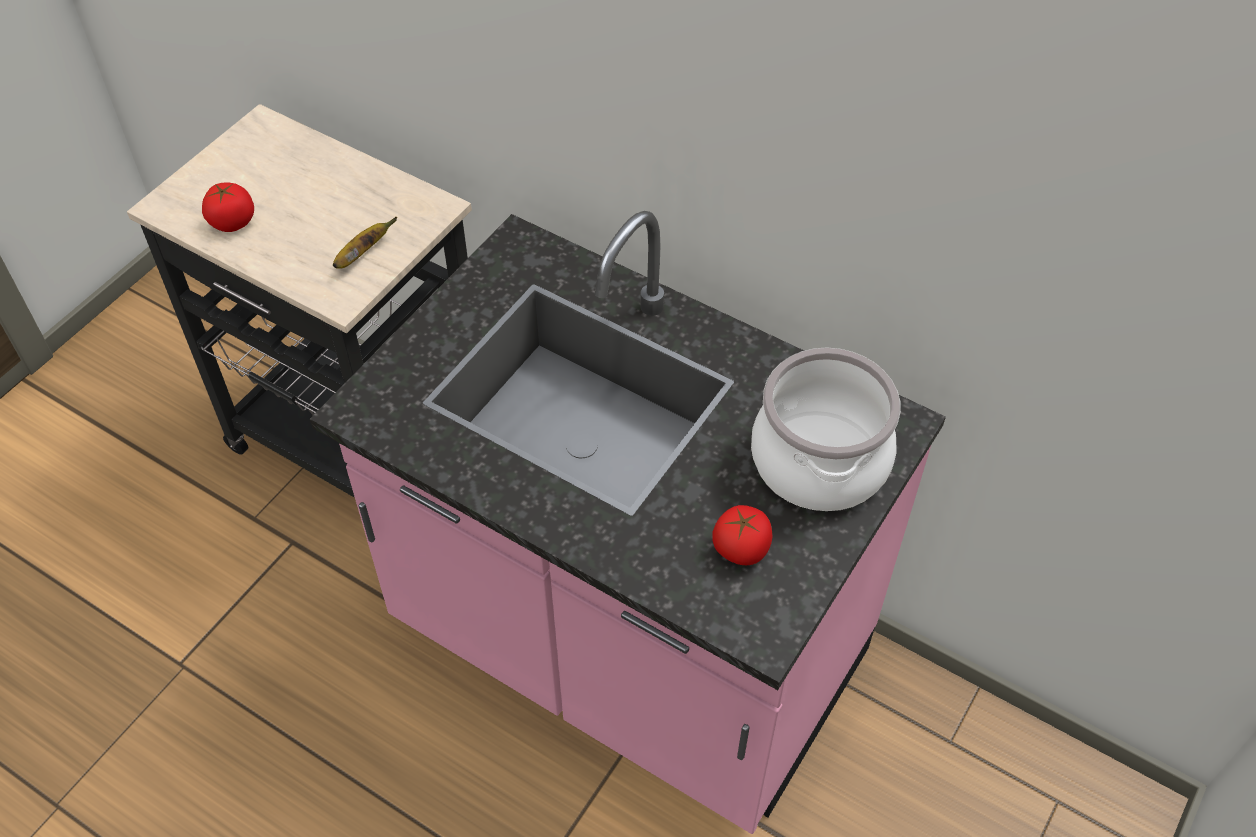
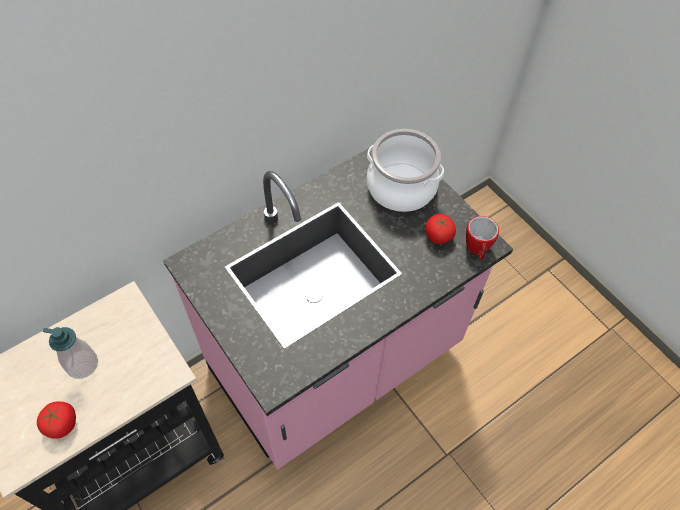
camera: 70 degrees left, 5 degrees up
(321, 205) = (82, 364): none -> soap dispenser
(362, 254) = (141, 351): banana -> none
(743, 620) = (477, 250): none -> mug

